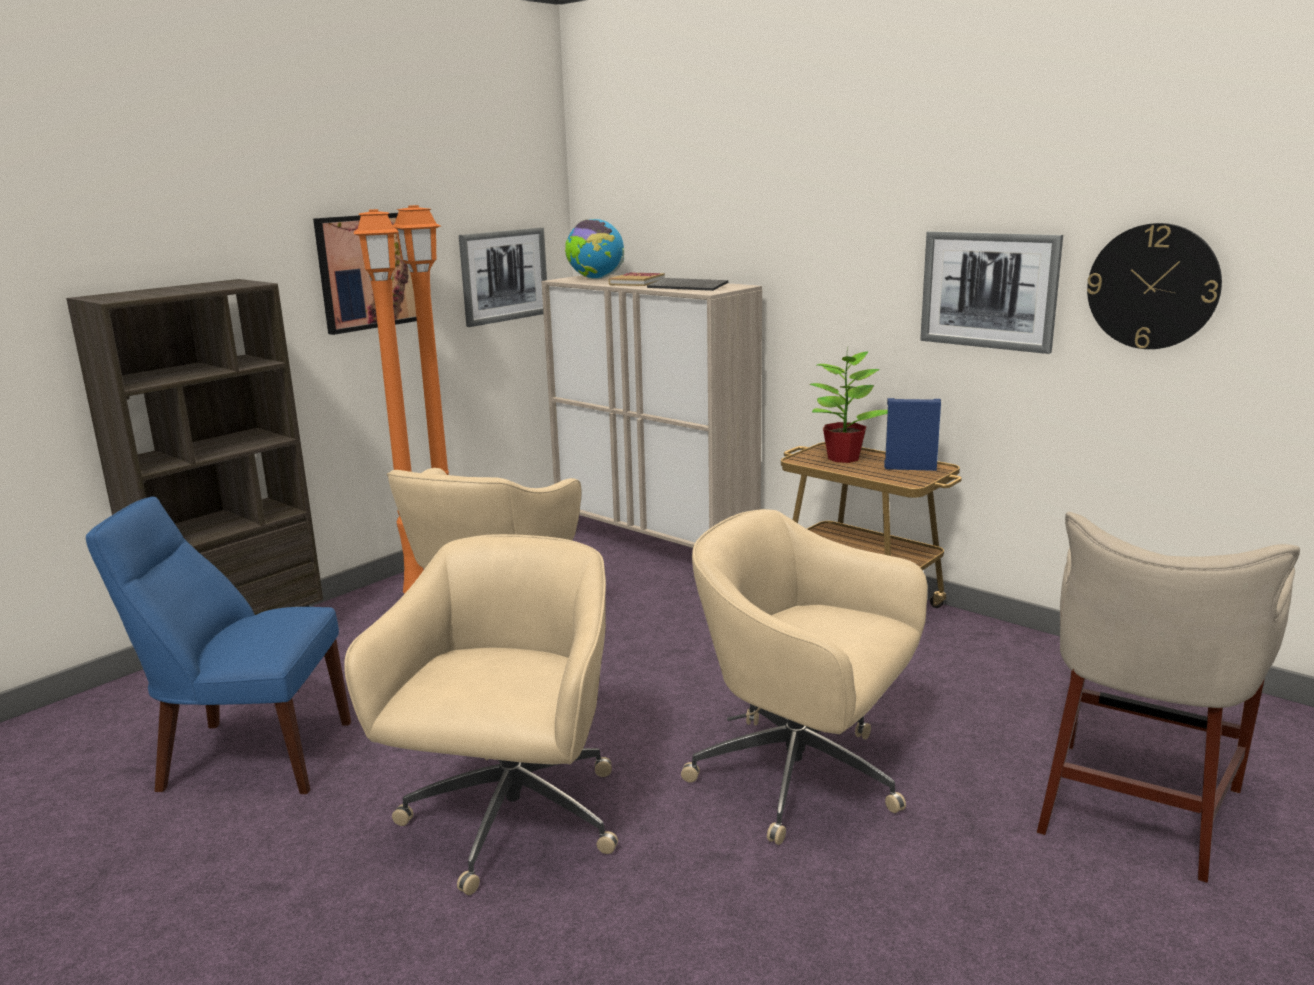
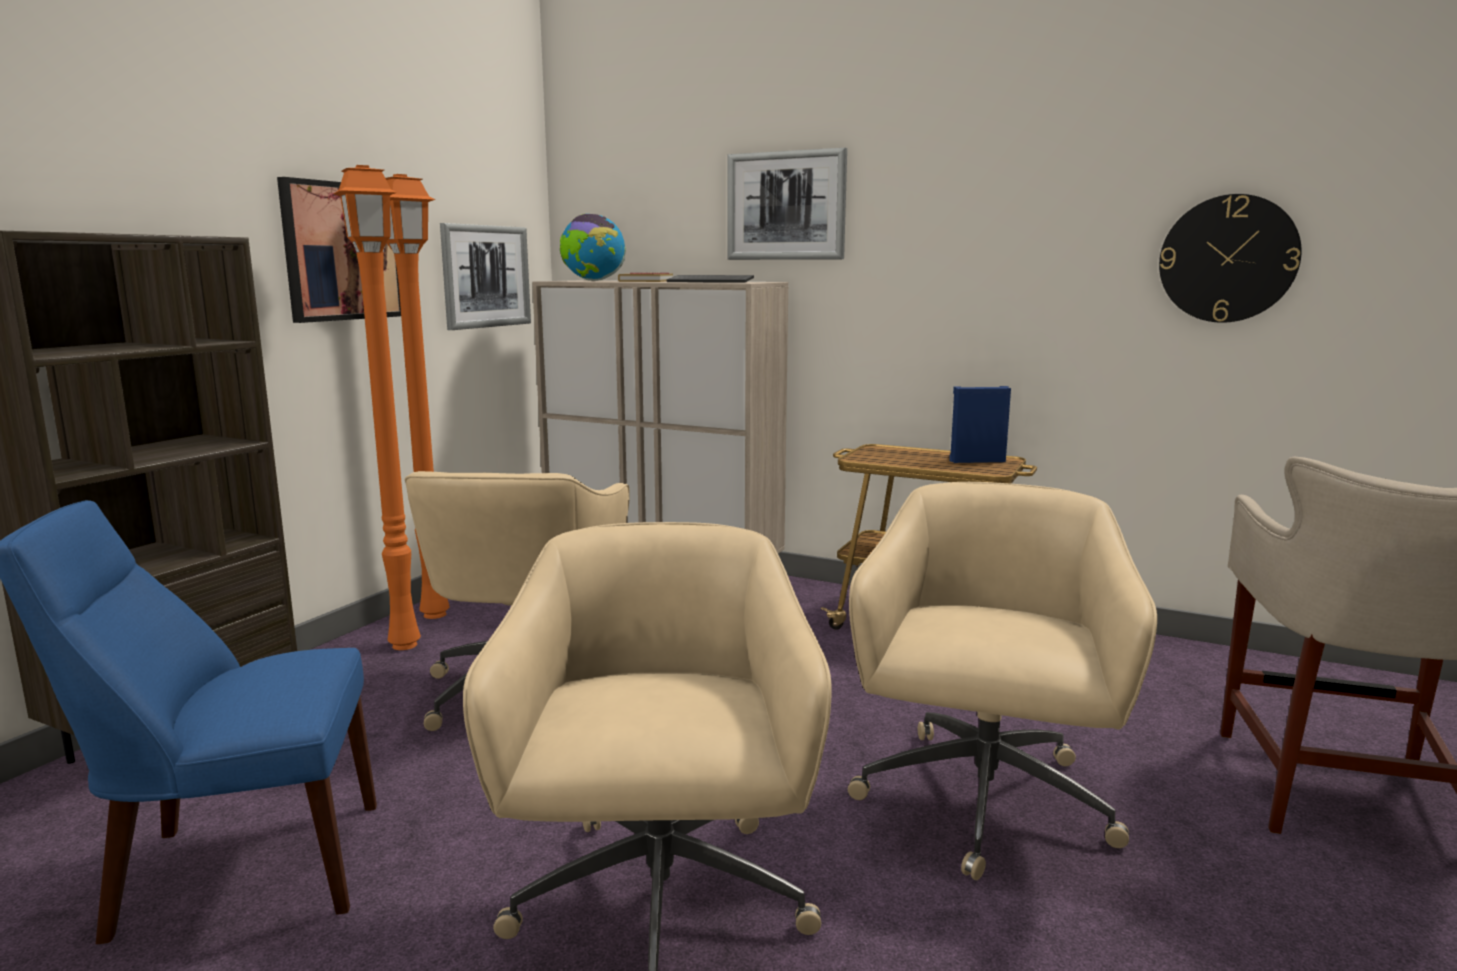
camera: 15 degrees left, 5 degrees down
(802, 778) = (983, 805): beige office chair -> beige office chair turned 90 degrees clockwise
(844, 458) = (901, 456): potted plant -> none
(989, 290) = (1048, 273): picture -> picture (786, 206)

